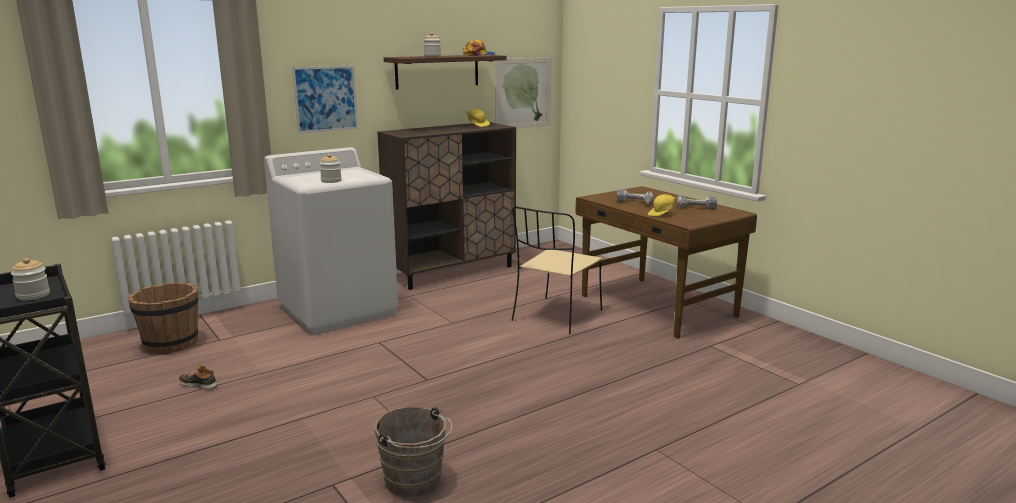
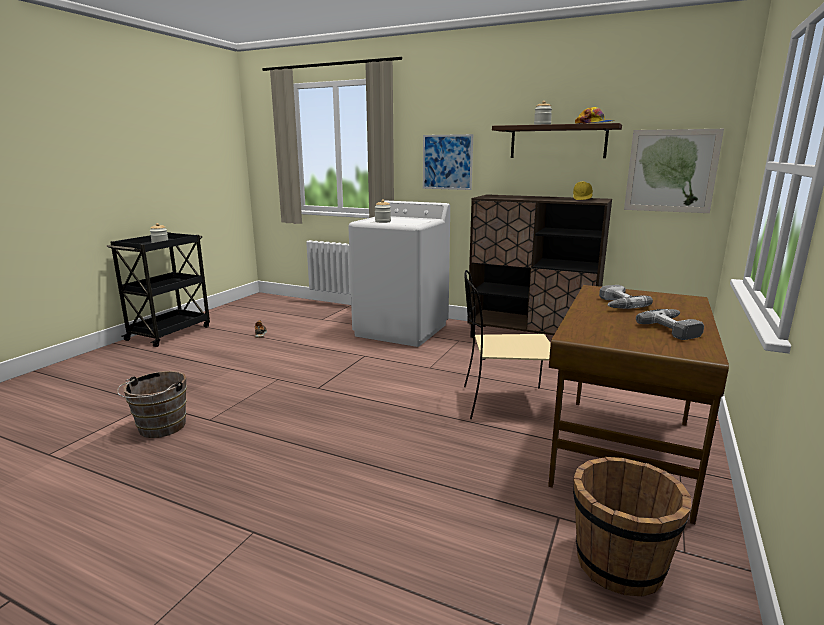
camera: 60 degrees right, 0 degrees up
(171, 344) = (305, 312): brown bucket -> brown bucket (619, 564)
(662, 214) = (591, 320): yellow cap -> none

